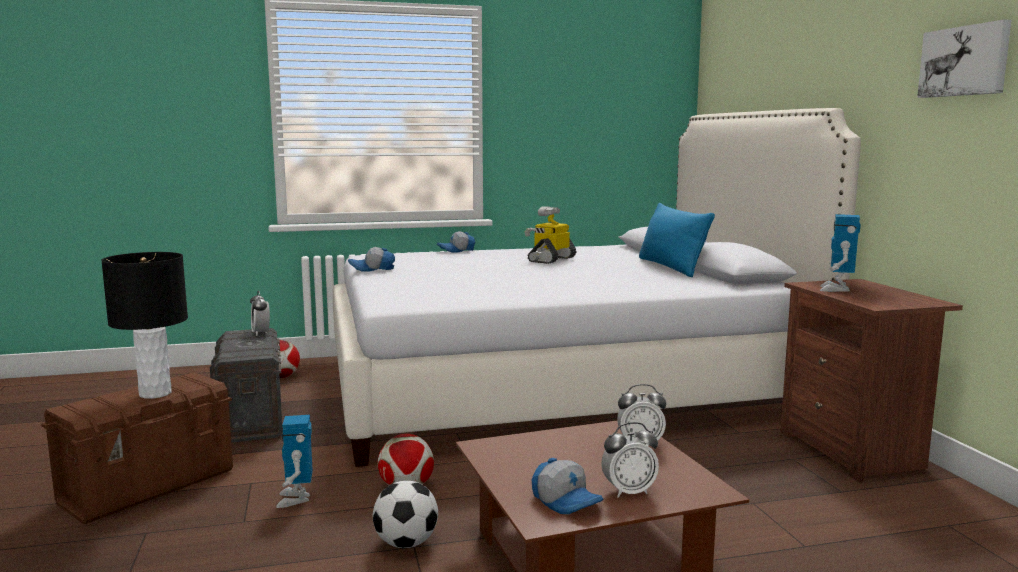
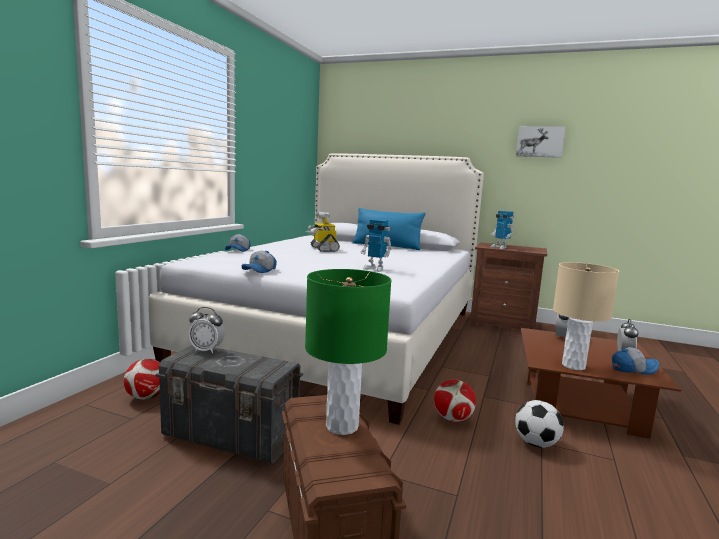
camera: 55 degrees left, 0 degrees up
(154, 394) = (342, 426): black table lamp -> green table lamp
(296, 499) = (434, 462): toy robot -> toy robot (375, 269)
(505, 463) = (573, 365): none -> beige table lamp

